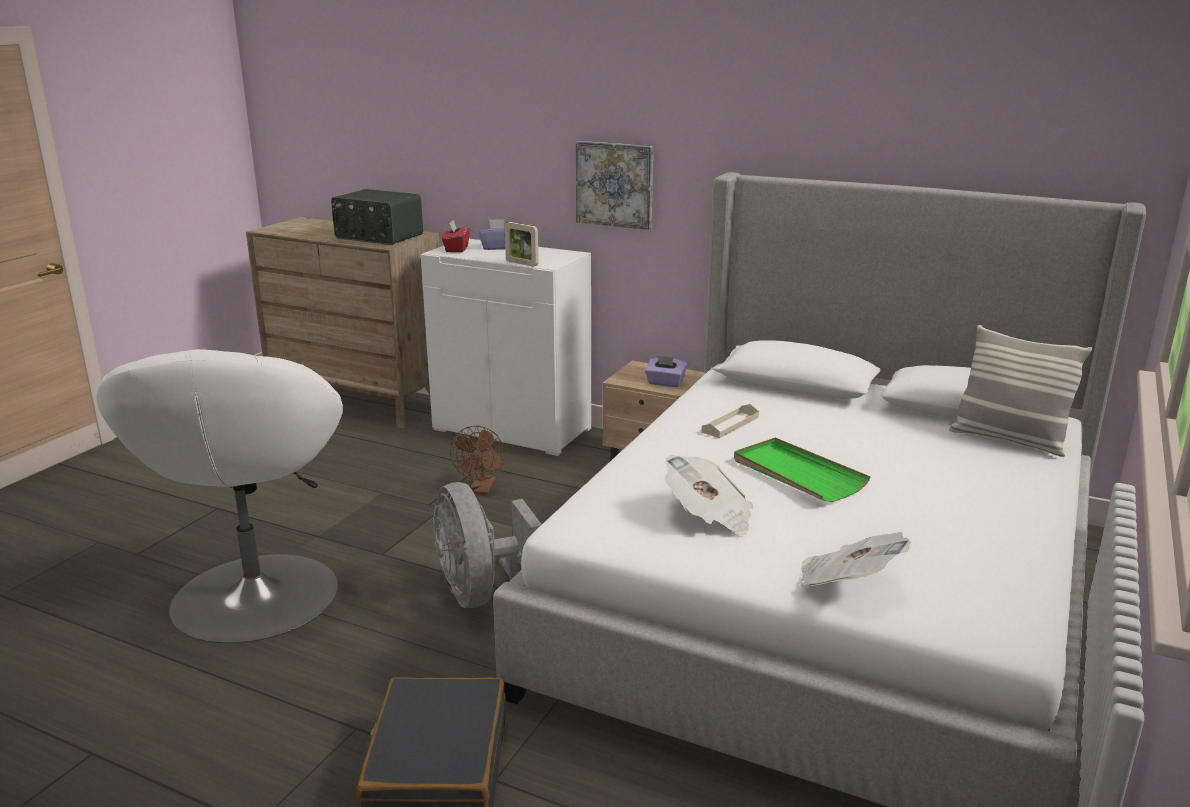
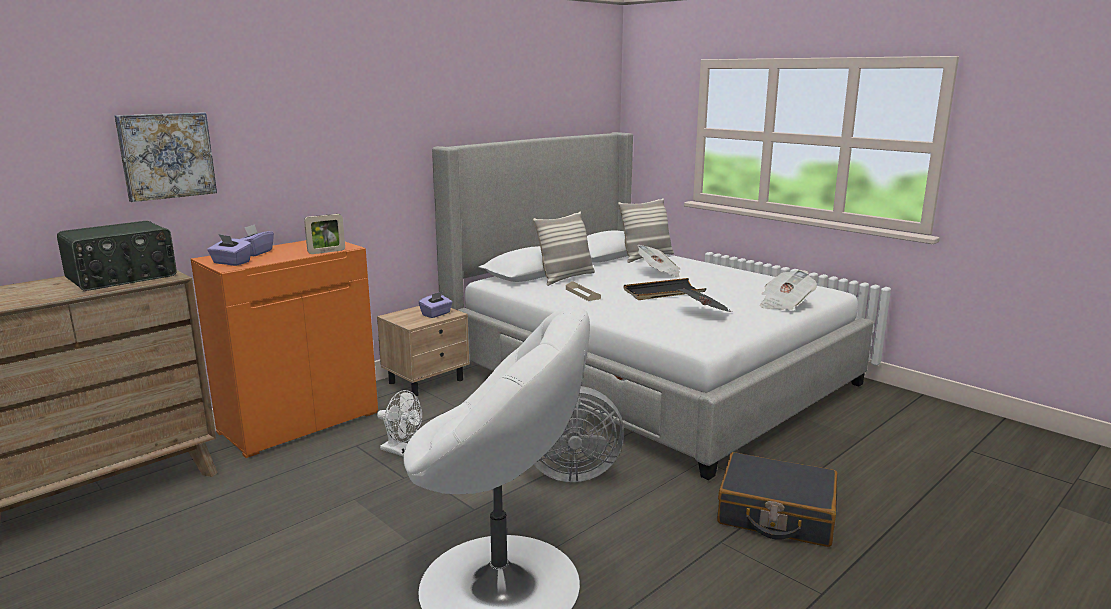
camera: 70 degrees left, 5 degrees down
(456, 249) = (231, 263): red tissue box -> purple tissue box
(481, 489) = (401, 451): brown fan -> white fan
(513, 429) = (299, 422): white cabinet -> orange cabinet
(615, 184) = (341, 172): picture -> picture (167, 155)
(797, 474) = (663, 292): green tray -> black tray
(800, 404) = (565, 278): none -> pillow
(915, 460) = (659, 273): none -> newspaper

